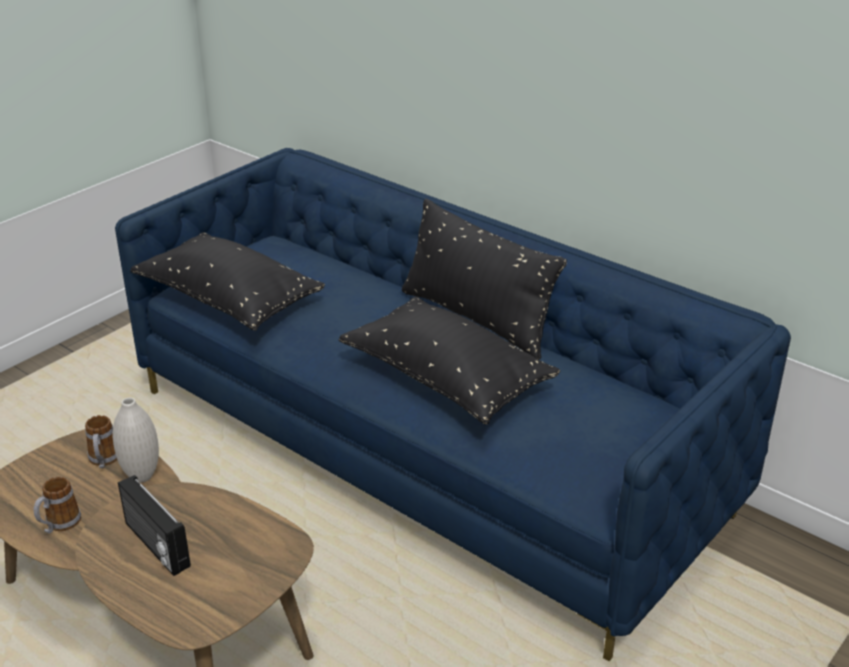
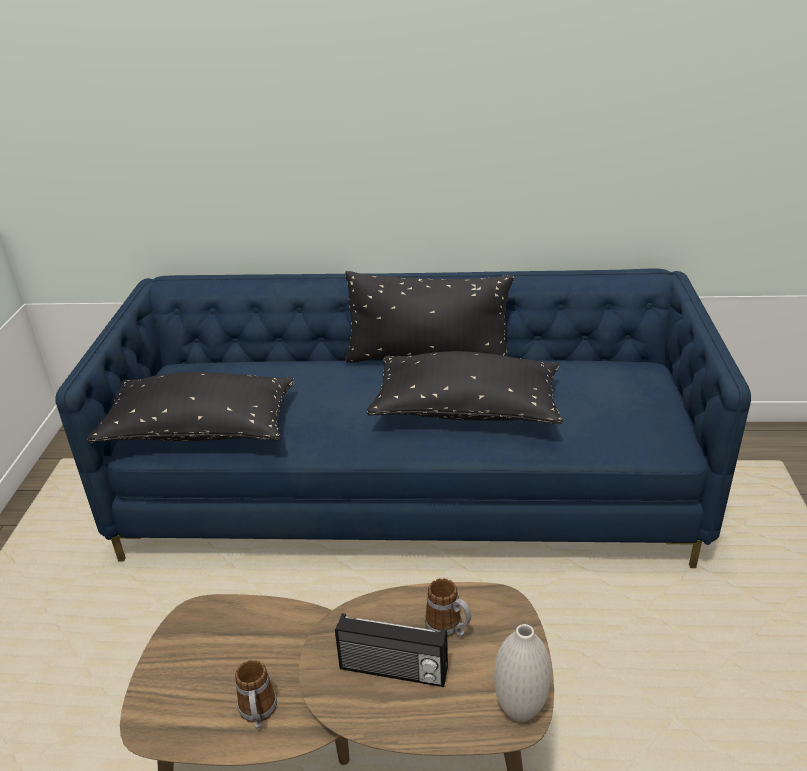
camera: 35 degrees left, 0 degrees up
(104, 461) = (228, 630): mug -> mug (449, 628)
(141, 476) = (282, 622): white vase -> white vase (520, 710)

